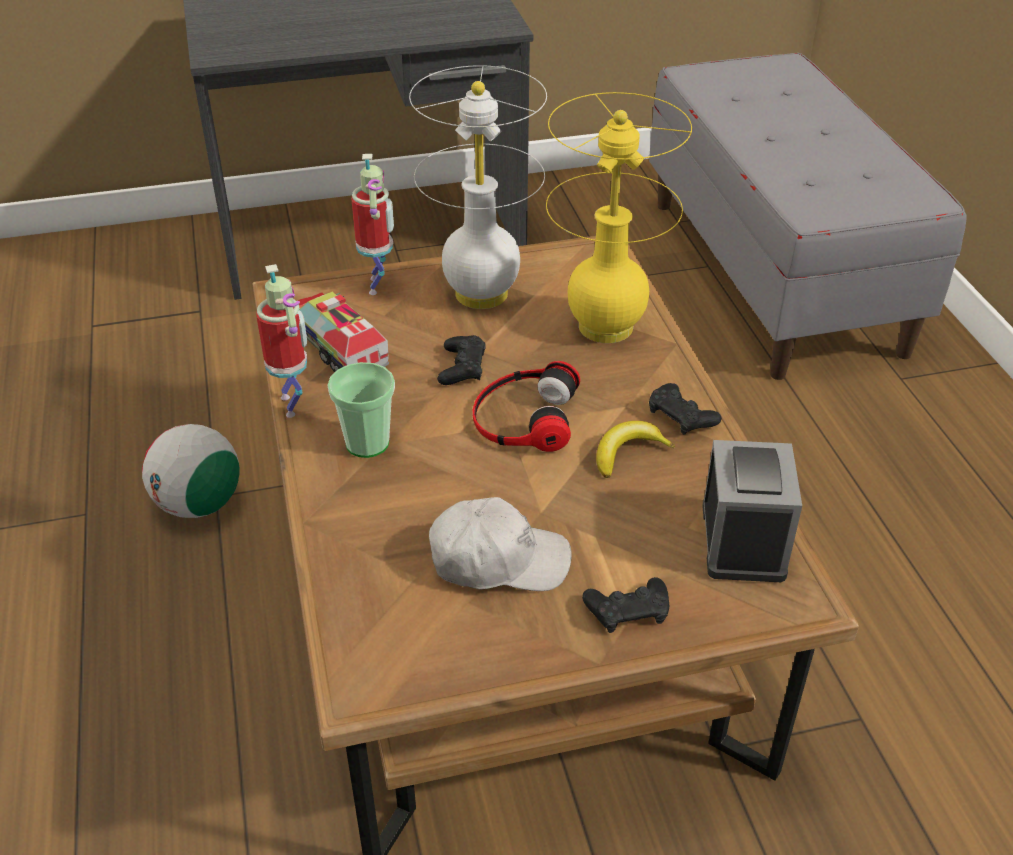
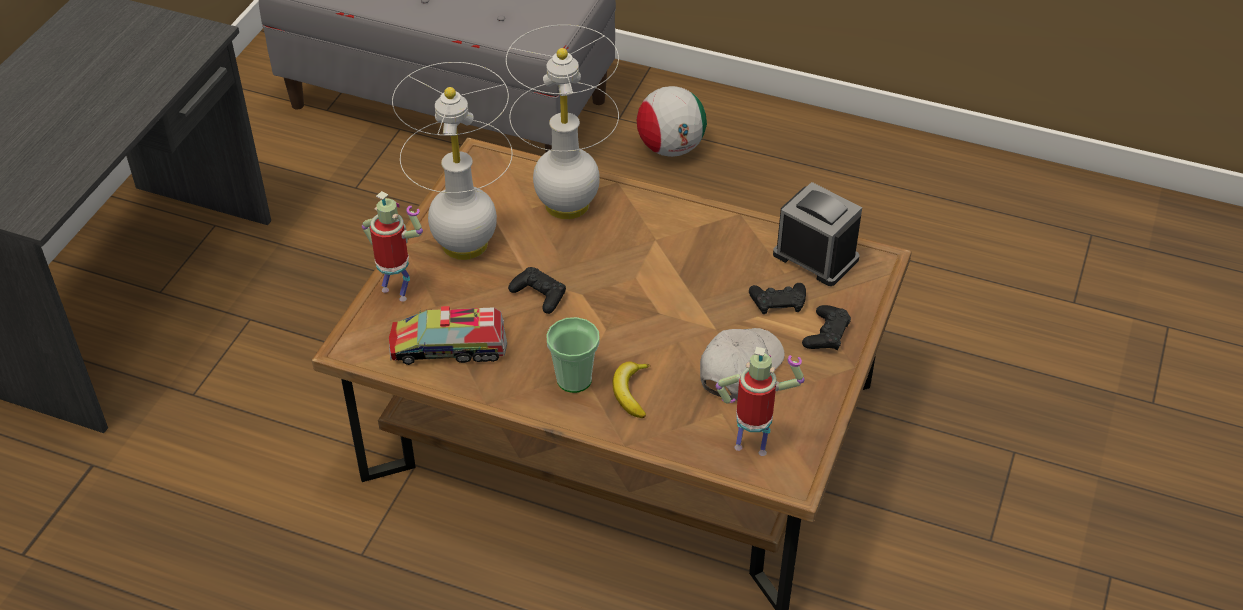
camera: 55 degrees left, 5 degrees up
(199, 504) = (360, 570): football -> football (670, 148)
(294, 405) = (497, 399): toy robot -> toy robot (752, 446)
(524, 417) = (620, 291): headphones -> none
(604, 327) = (566, 204): yellow table lamp -> white table lamp
(628, 453) = (699, 263): banana -> banana (631, 392)
(681, 416) = (690, 220): black game controller -> black game controller (778, 302)

